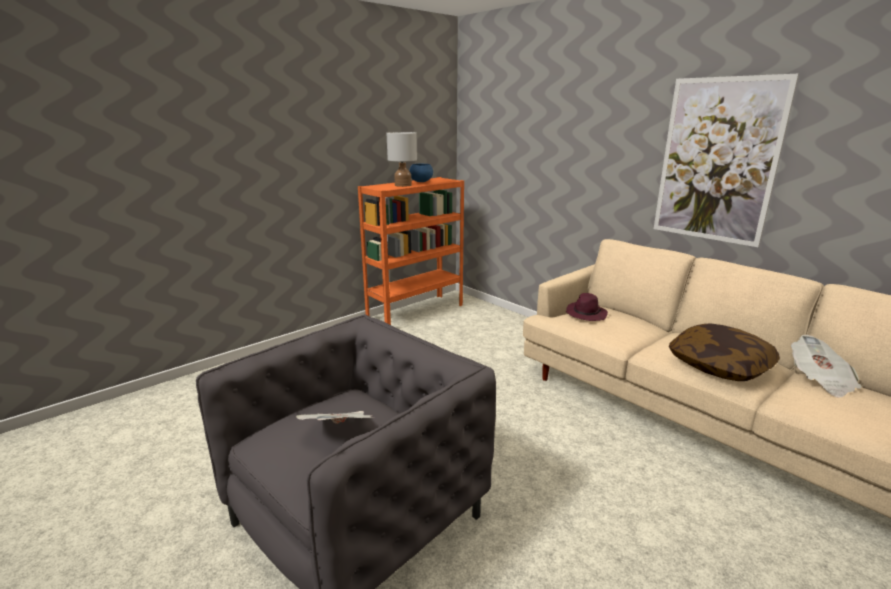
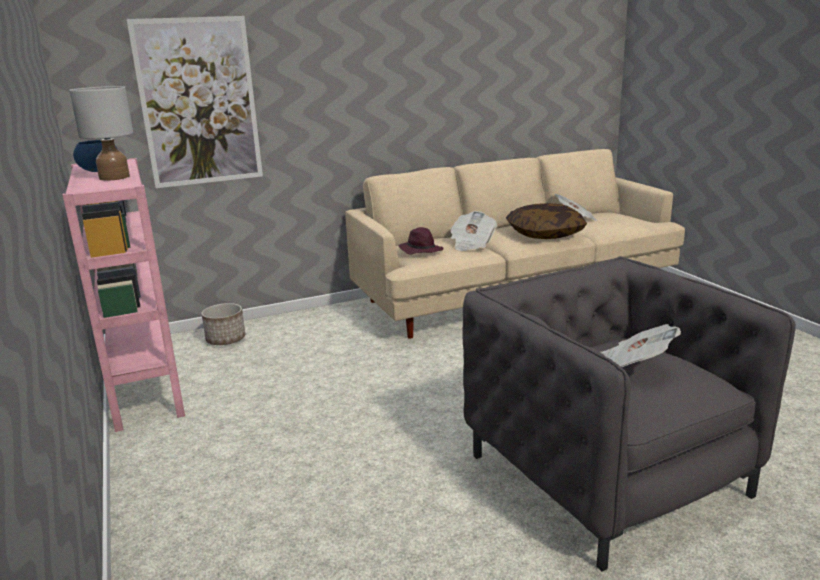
camera: 70 degrees left, 0 degrees up
(415, 312) = (145, 385): orange bookcase -> pink bookcase
(486, 316) = (226, 339): none -> planter
(631, 332) = (471, 244): none -> newspaper
(717, 161) = (435, 80): picture -> picture (199, 103)

